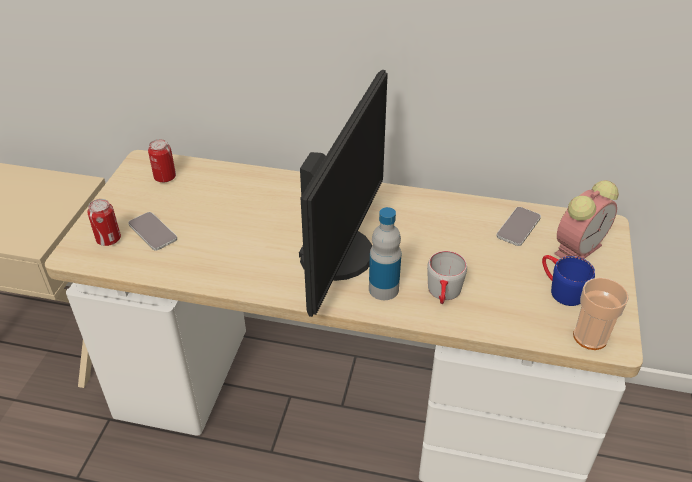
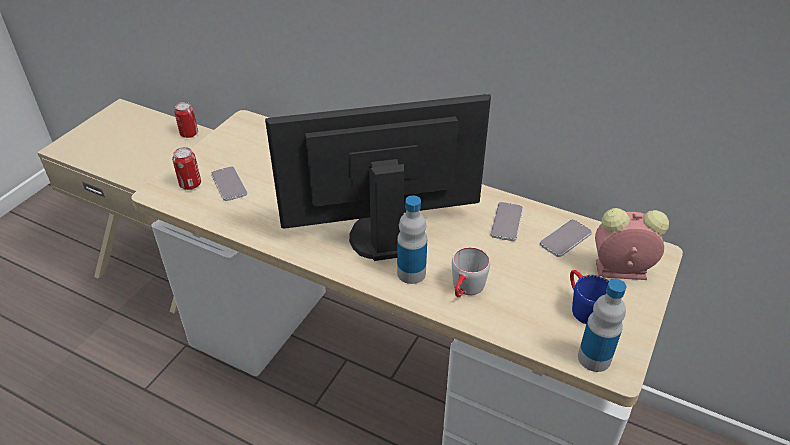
camera: 15 degrees right, 0 degrees up
(165, 177) = (258, 138): can -> can (189, 134)
(340, 254) = (384, 233): monitor -> monitor turned 135 degrees counterclockwise
(456, 221) = (506, 222): none -> phone
(578, 248) = (618, 270): alarm clock -> alarm clock turned 150 degrees counterclockwise
(590, 337) = (594, 358): cup -> bottle

